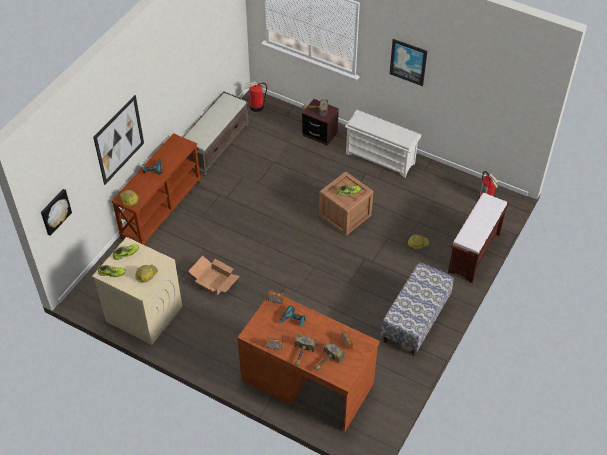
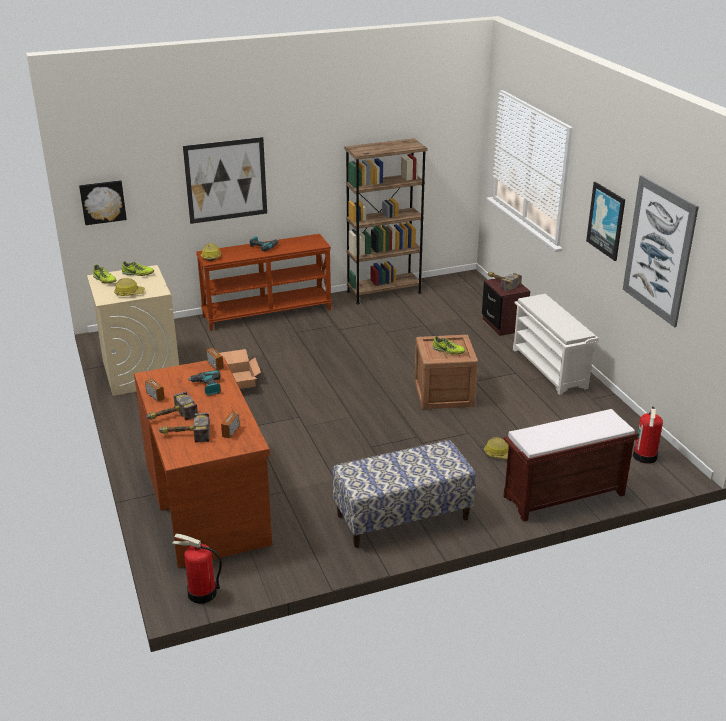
camera: 40 degrees right, 20 degrees down
(216, 144) = (384, 292): brown bench -> brown bookcase
(256, 107) = (462, 283): fire extinguisher -> fire extinguisher (201, 593)
(465, 80) = (658, 250): none -> picture

